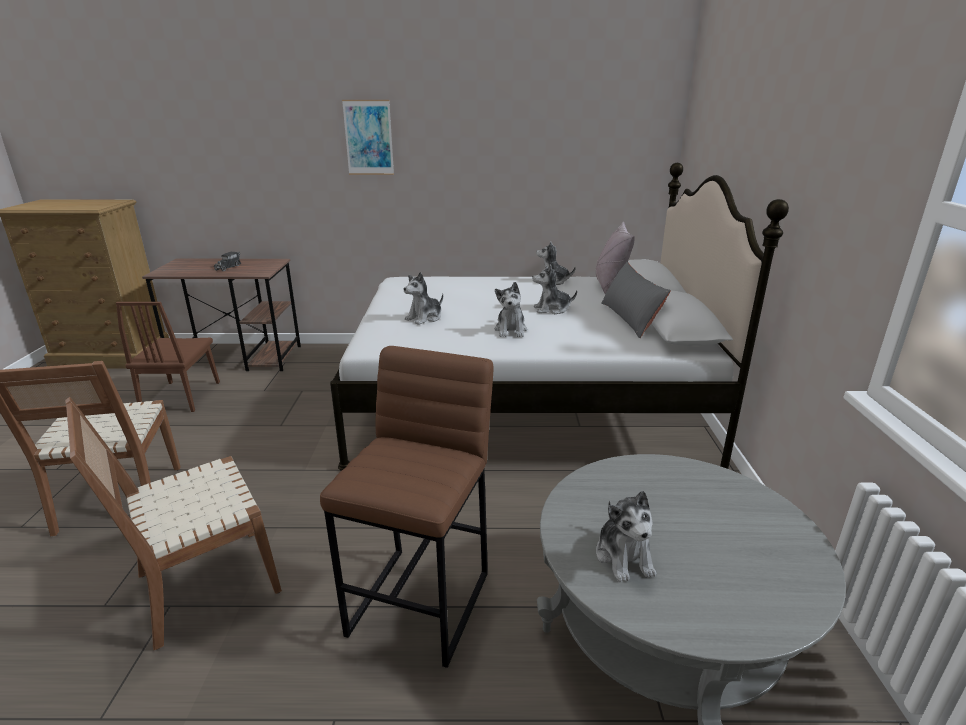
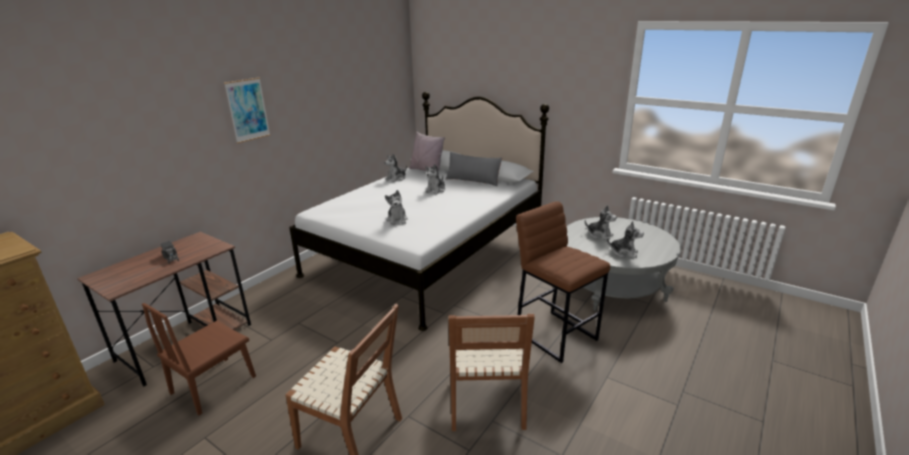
camera: 55 degrees left, 0 degrees up
(181, 396) = (214, 384): brown chair -> brown chair turned 90 degrees clockwise
(511, 330) = (449, 206): plush toy -> plush toy (599, 235)

